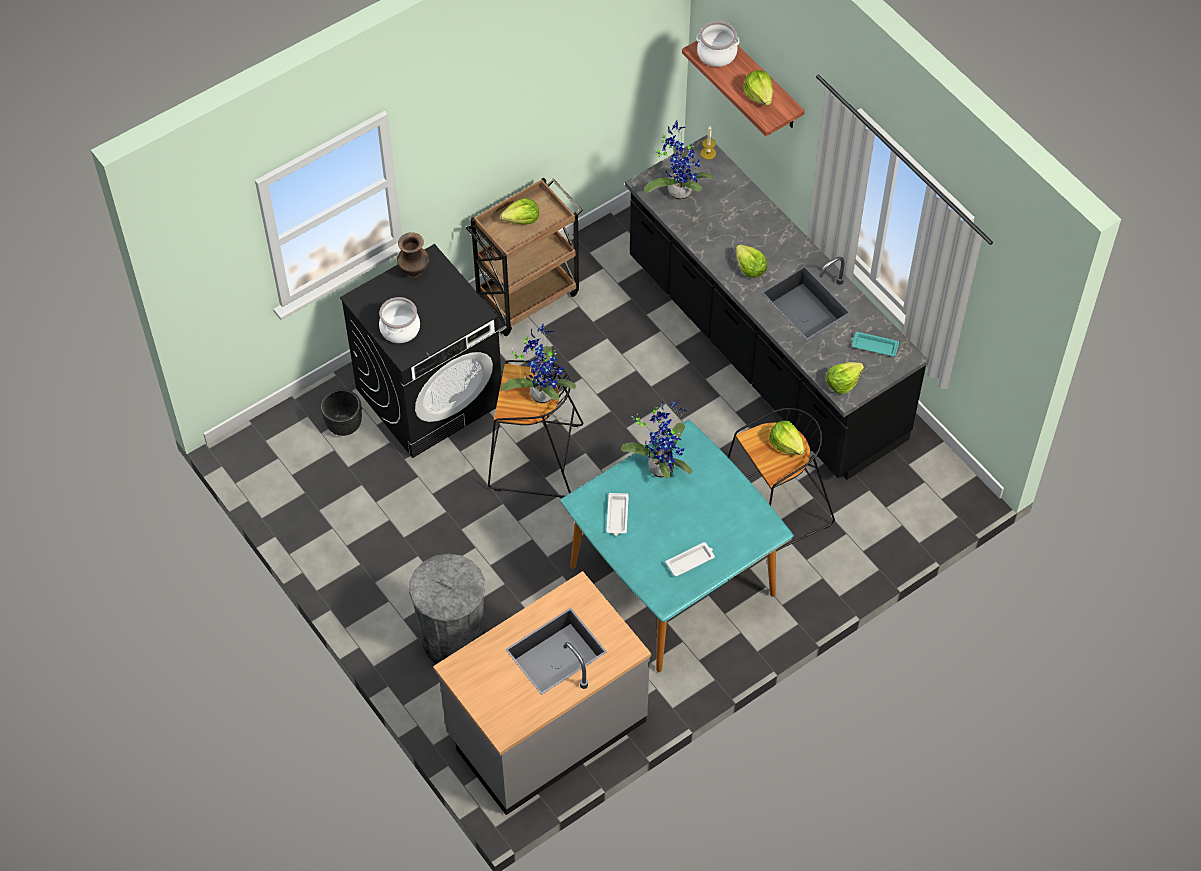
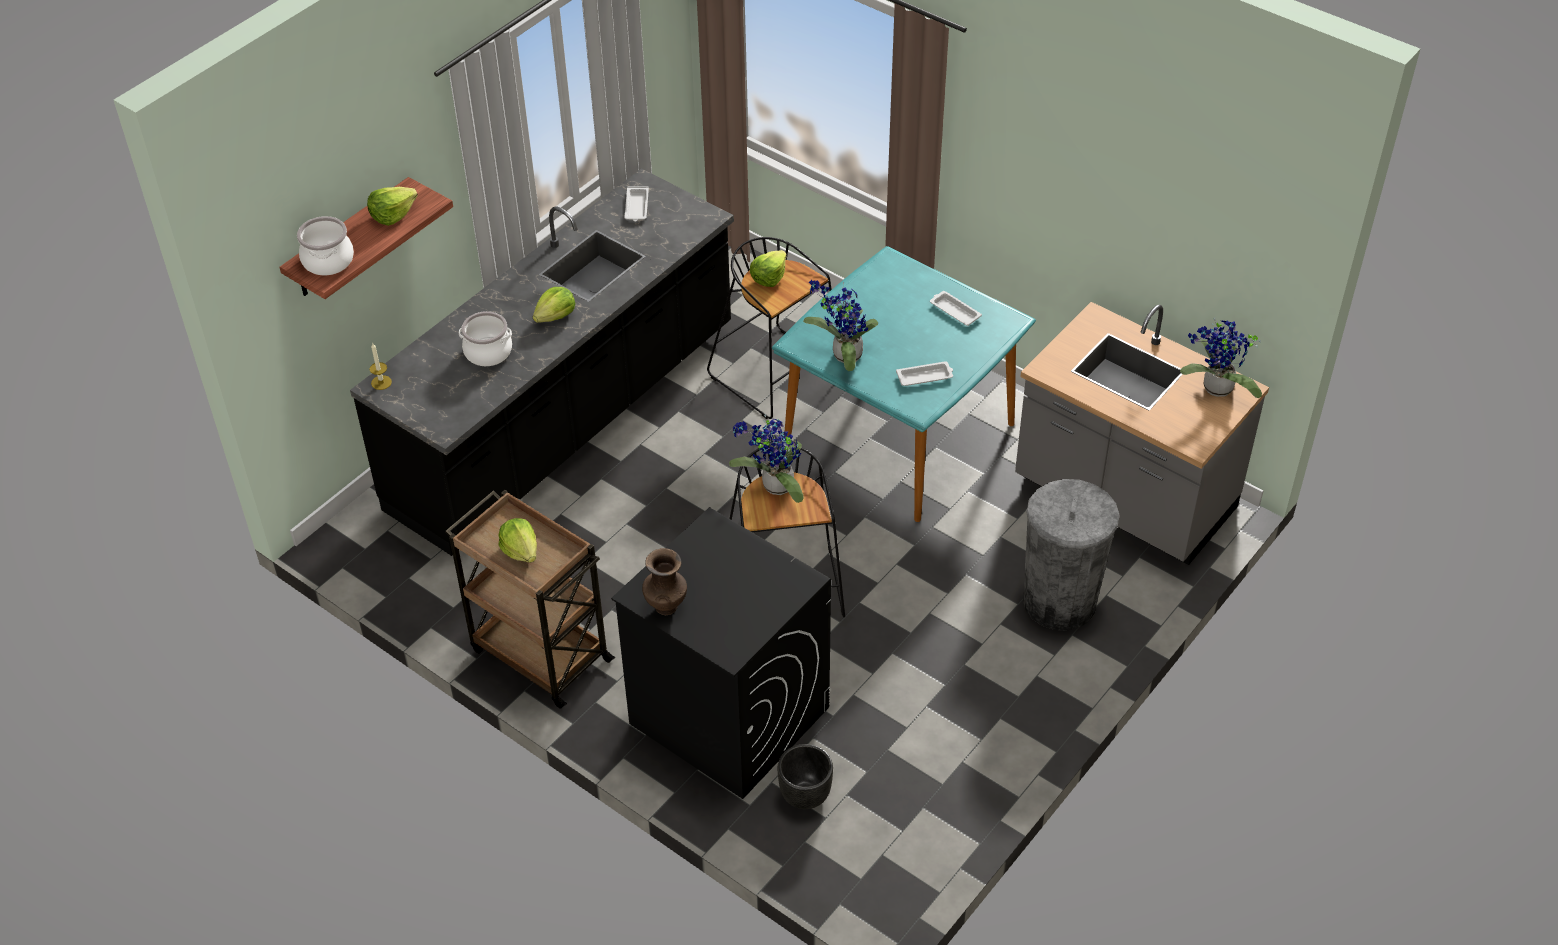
camera: 105 degrees left, 10 degrees down
(399, 329) = (764, 596): cooking pot -> cooking pot (488, 352)
(678, 190) = (448, 397): potted plant -> potted plant (1215, 390)
(842, 382) = (694, 221): lettuce -> none
(874, 346) = (636, 207): turquoise tray -> white tray

